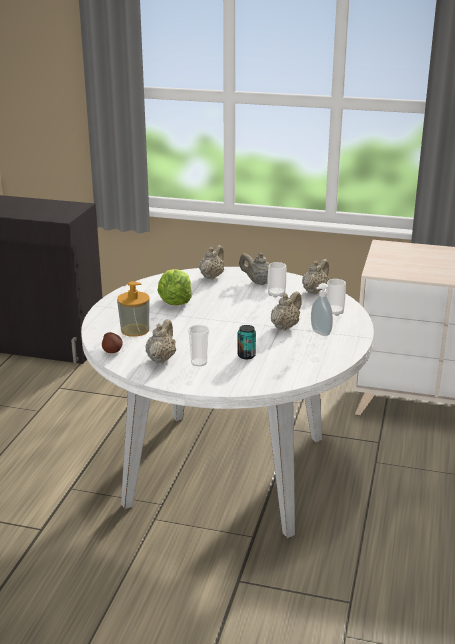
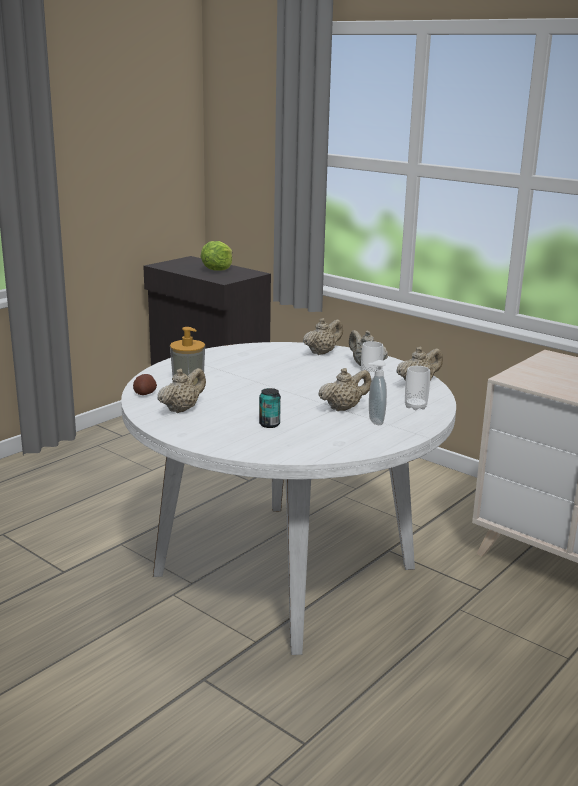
camera: 25 degrees right, 5 degrees down
(175, 302) = (257, 366): lettuce -> lettuce (217, 269)
(199, 362) = (214, 420): cup -> none

